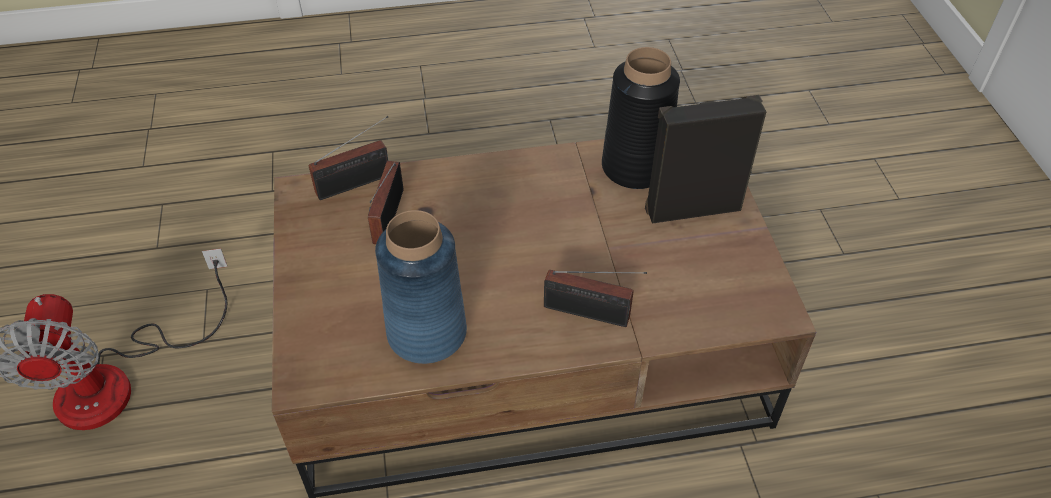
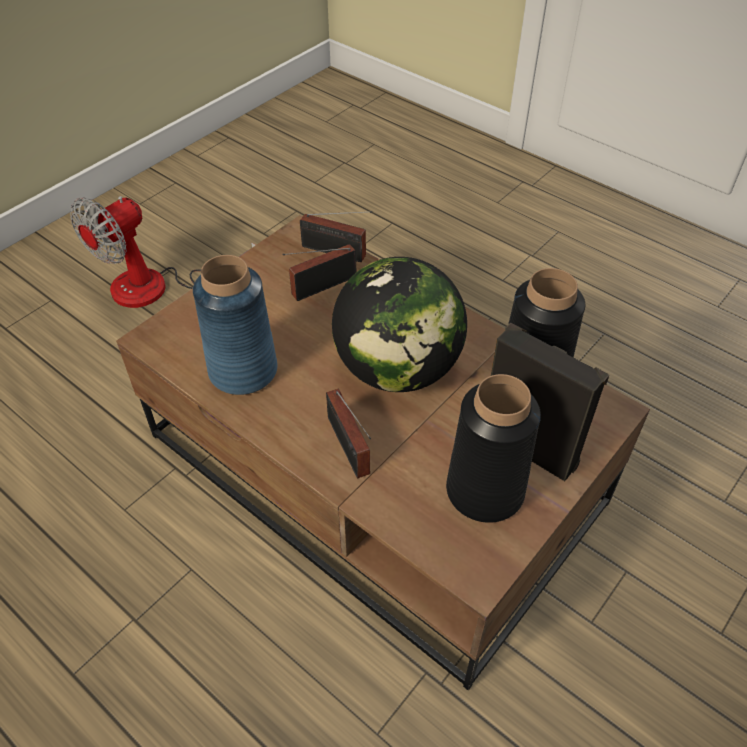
camera: 50 degrees right, 0 degrees up
(538, 231) = (397, 369): none -> globe
(707, 259) = (484, 490): none -> black vase

